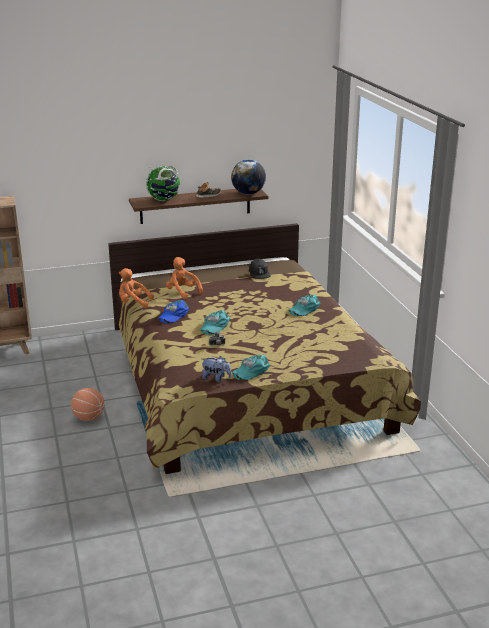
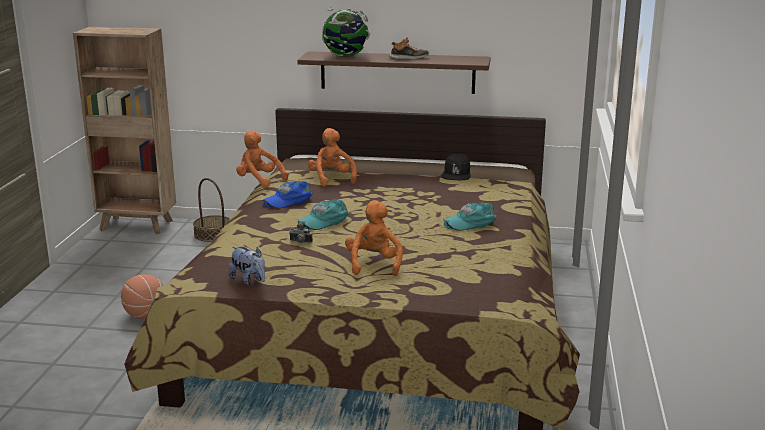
camera: 25 degrees right, 5 degrees down
(71, 345) = (213, 234): none -> basket
(248, 193) = (464, 61): globe -> none
(251, 371) = (305, 281): turquoise cap -> none
(278, 350) = (374, 264): none -> orange plush toy

